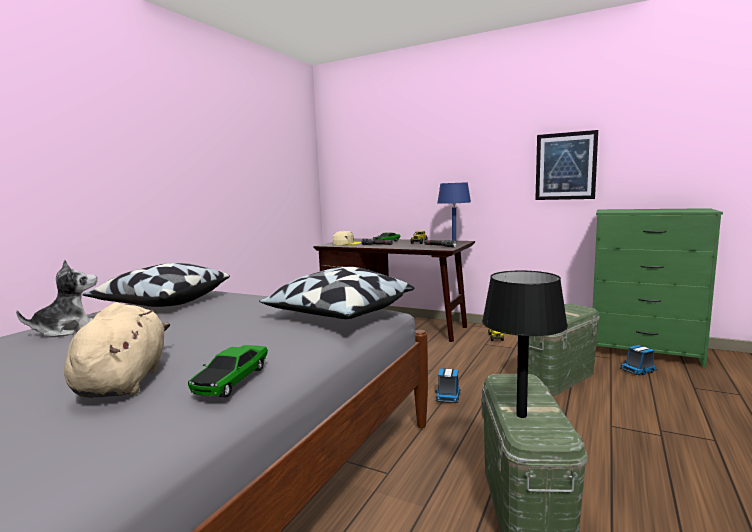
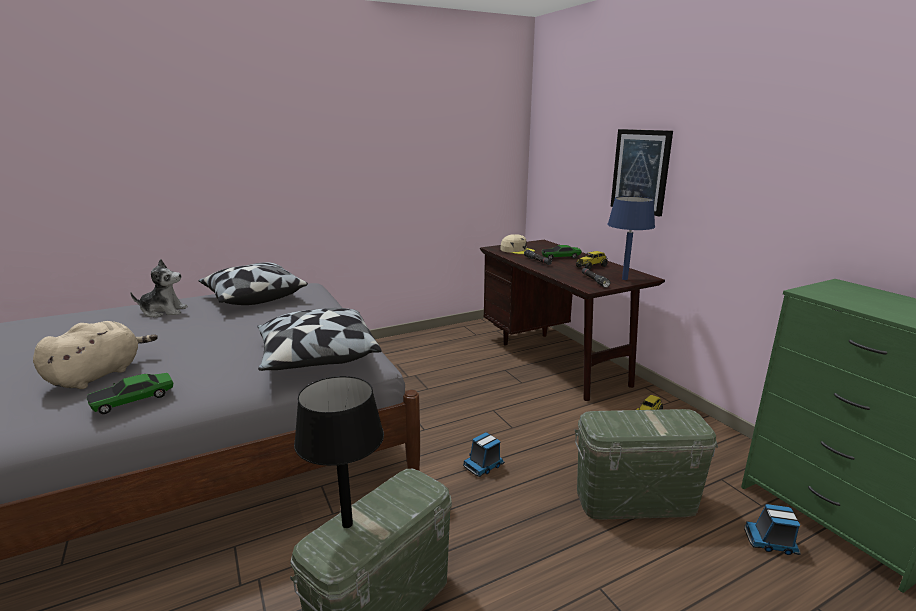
camera: 35 degrees right, 10 degrees up
(565, 166) = (804, 197): picture -> picture (640, 171)

